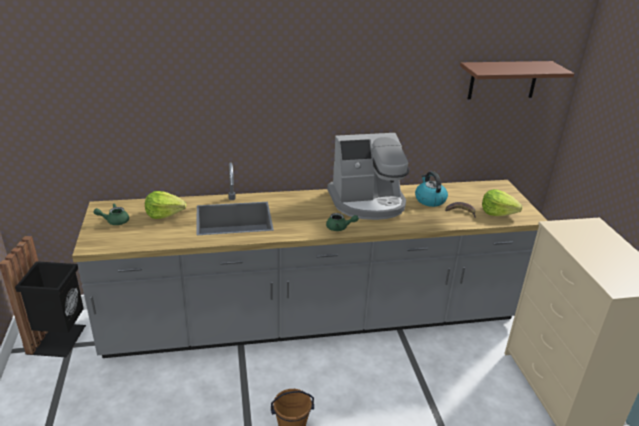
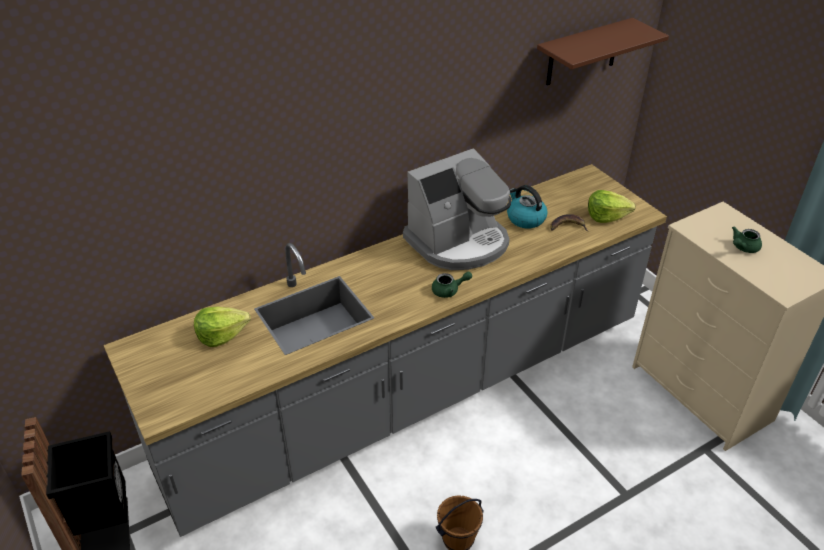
camera: 20 degrees left, 10 degrees up
(114, 221) = (162, 366): green teapot -> green teapot (743, 247)

